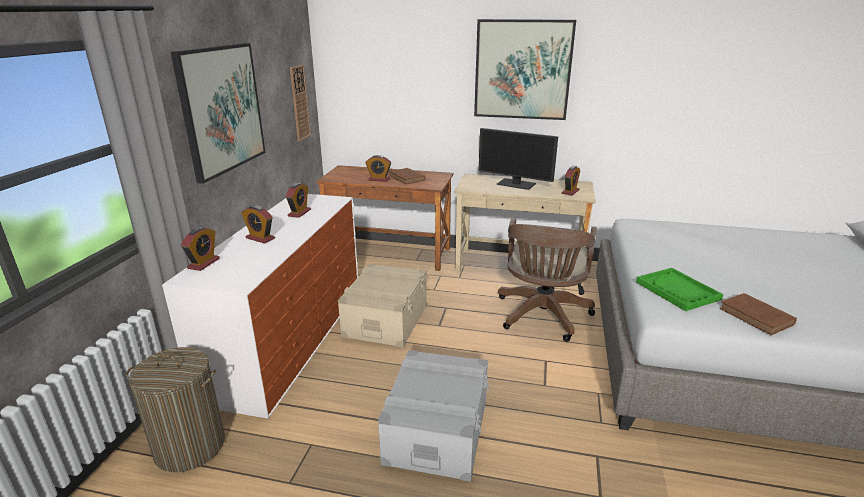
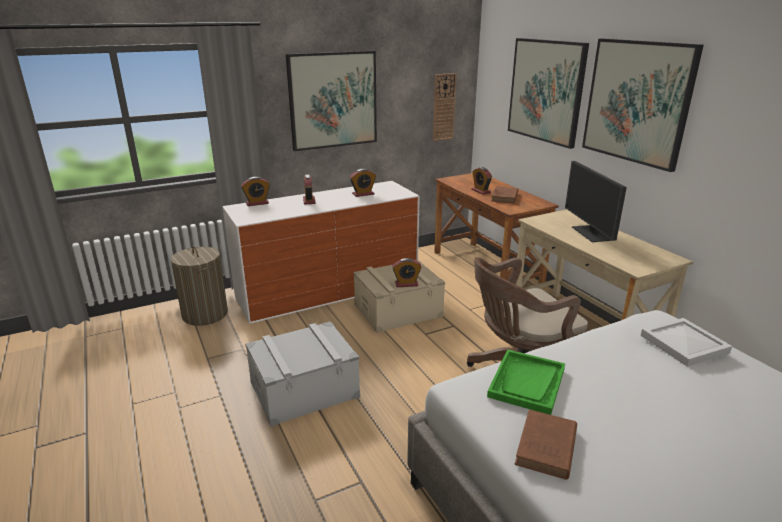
camera: 50 degrees right, 0 degrees up
(418, 72) = (546, 91): none -> picture
(570, 192) = (633, 260): alarm clock -> alarm clock (406, 284)
(672, 229) = (684, 343): none -> white tray

